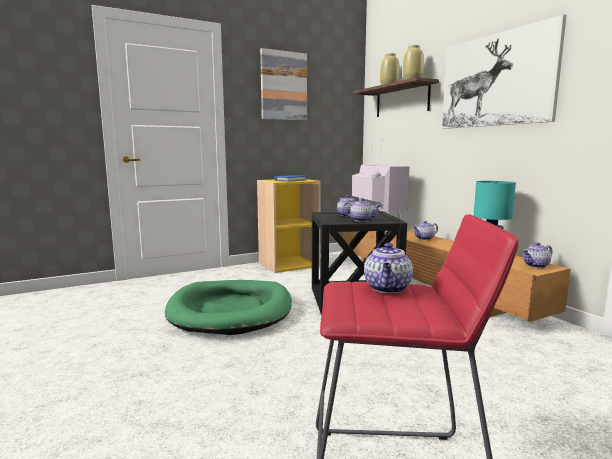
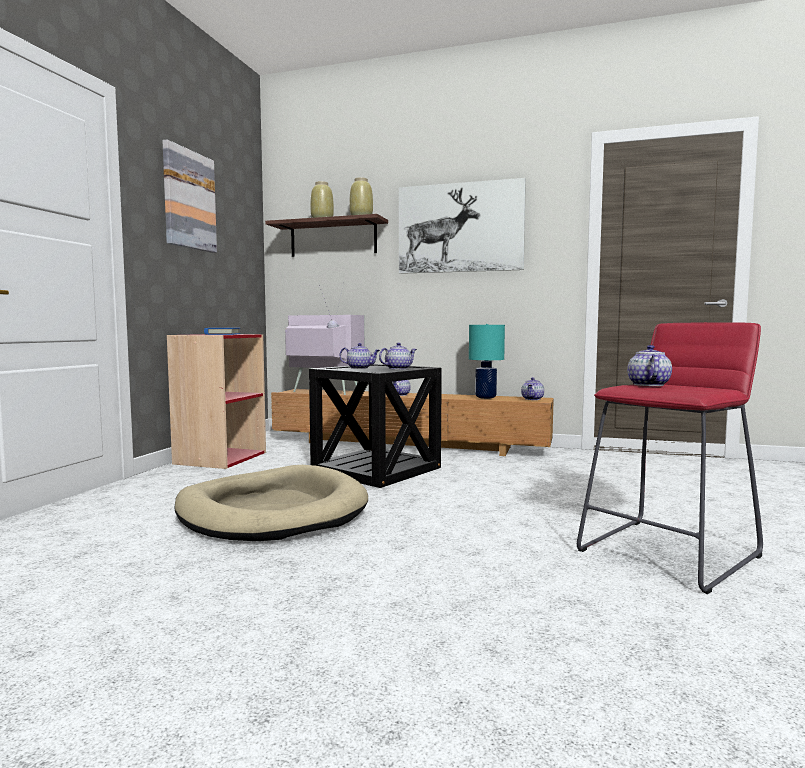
camera: 45 degrees left, 5 degrees down
(231, 310) = (272, 511): green dog bed -> beige dog bed
(289, 264) = (220, 458): yellow bookcase -> red bookcase
(388, 288) = (647, 385): teapot -> teapot turned 135 degrees counterclockwise

